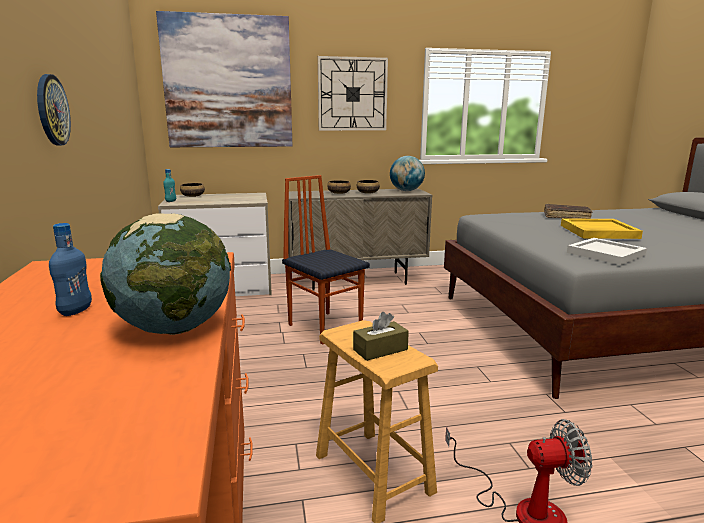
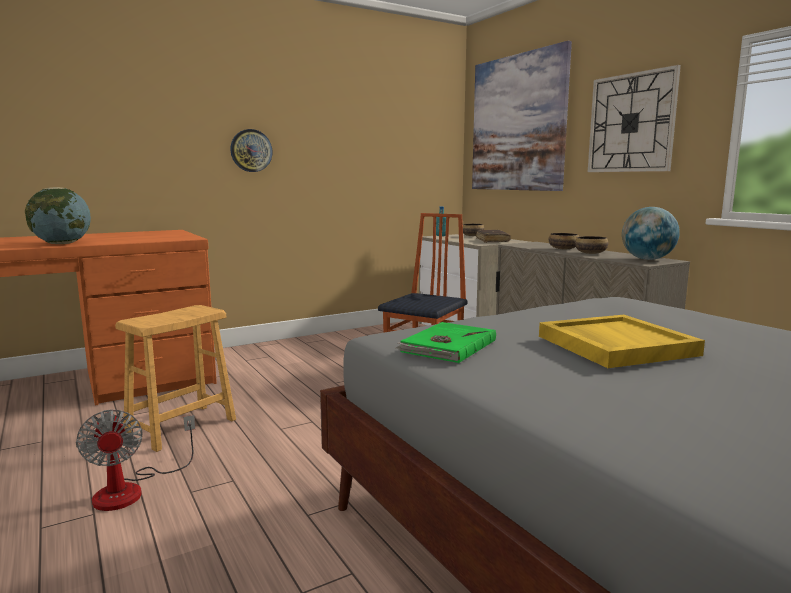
camera: 70 degrees right, 5 degrees down
(75, 311) = (94, 237): blue bottle -> none
(380, 350) = (164, 316): brown tissue box -> none
(566, 216) = (708, 329): brown book -> brown book (492, 240)
(606, 254) = (447, 346): white tray -> green book

